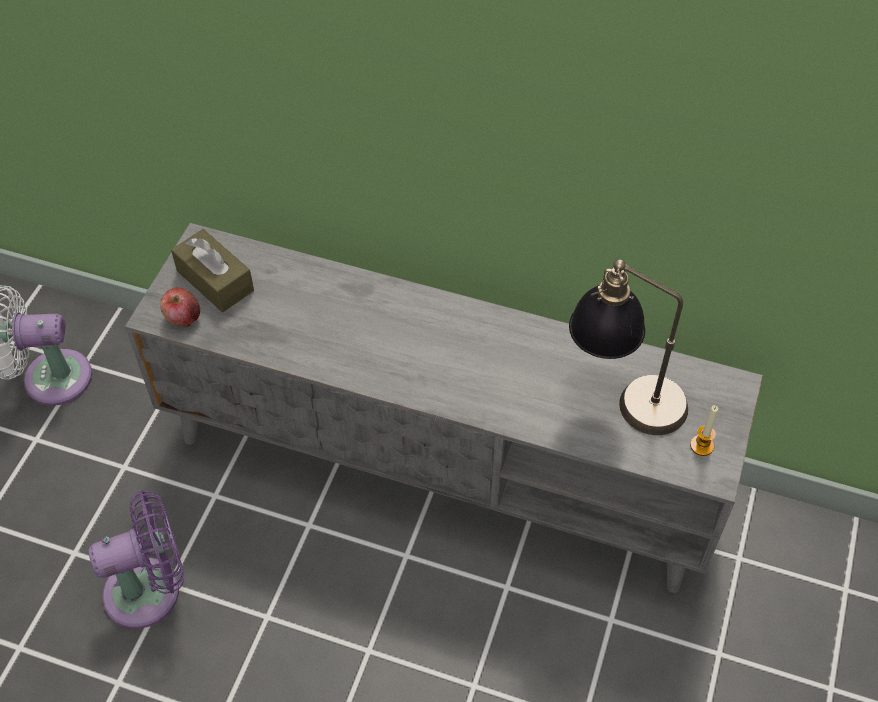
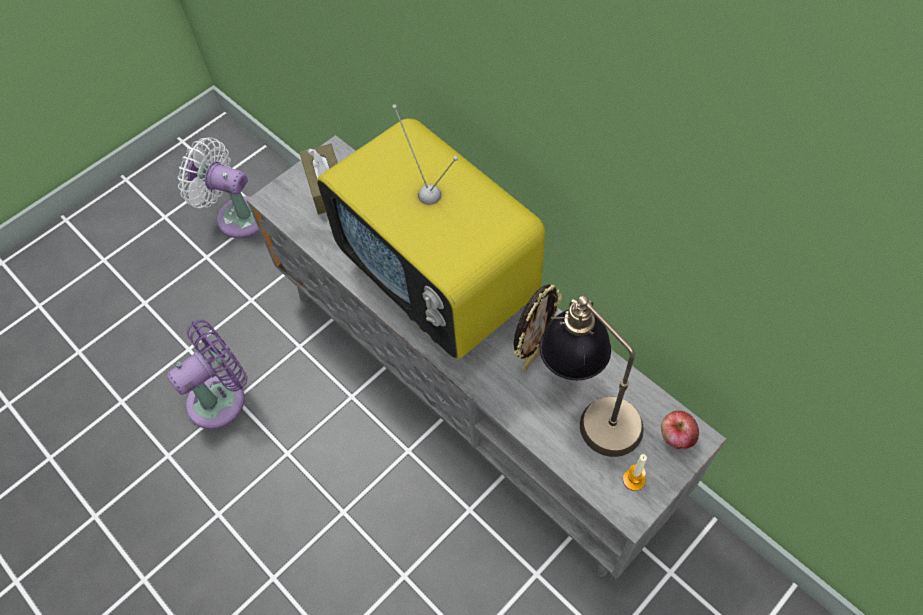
camera: 30 degrees right, 5 degrees up
(150, 590) = (222, 398): purple fan -> purple fan turned 45 degrees counterclockwise
(183, 317) = (289, 208): apple -> apple (676, 436)
(404, 335) = (441, 284): none -> television
(540, 368) = (534, 354): none -> picture frame

